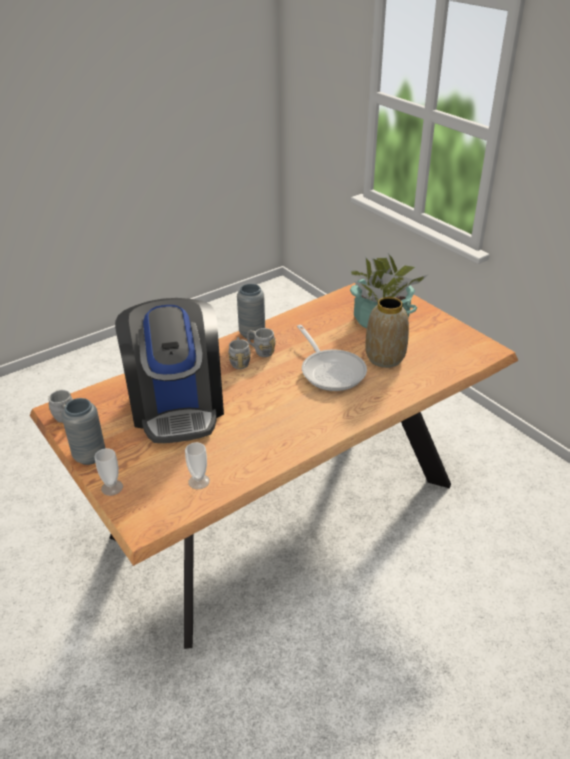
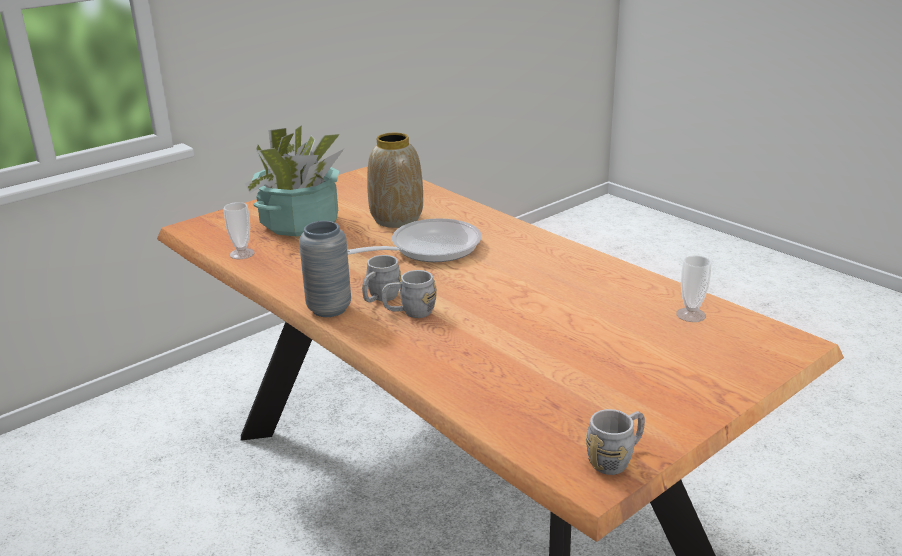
camera: 95 degrees left, 10 degrees down
(89, 456) = (694, 412): grey vase -> none
(112, 487) = (746, 378): cup -> cup (242, 254)
(177, 406) = (538, 351): coffee machine -> none

